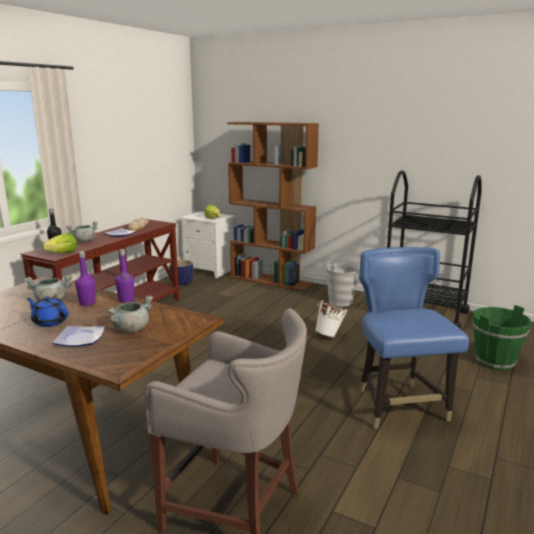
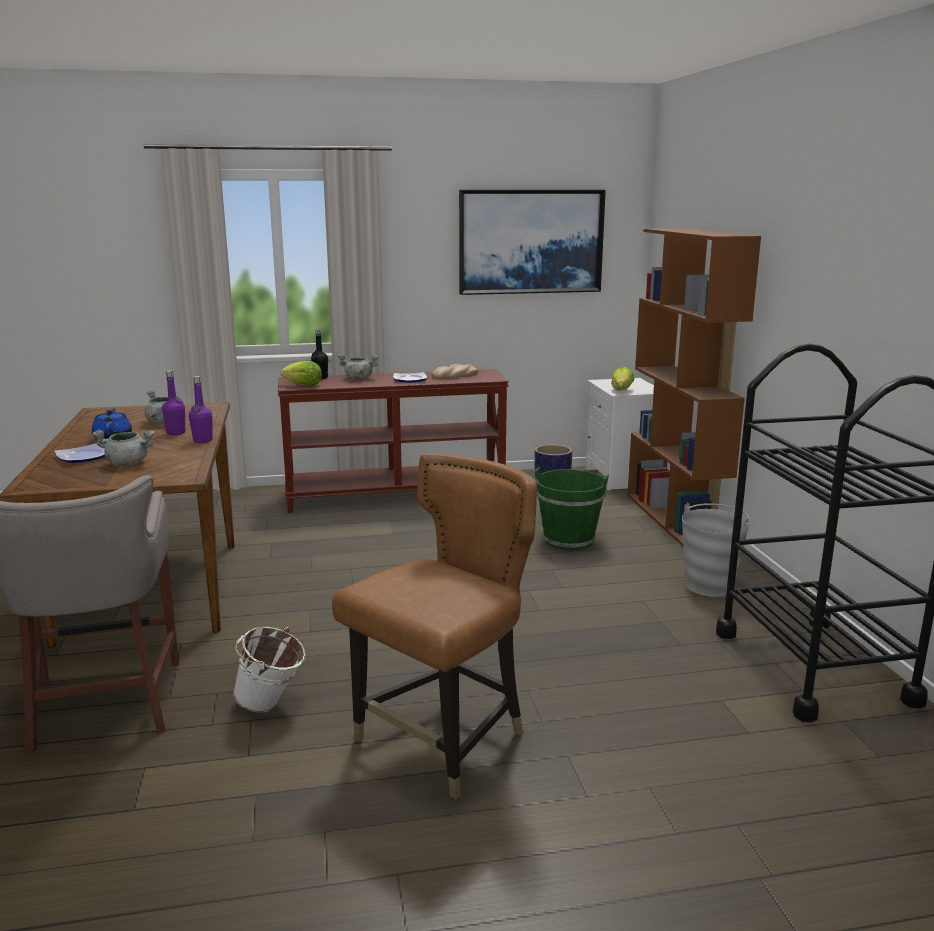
camera: 50 degrees right, 0 degrees up
(144, 133) = (530, 241): none -> picture
(330, 335) = (577, 618): white bucket -> white bucket (272, 706)
(399, 406) = (443, 740): blue chair -> brown chair
(494, 361) = (751, 792): green bucket -> green bucket (569, 540)

